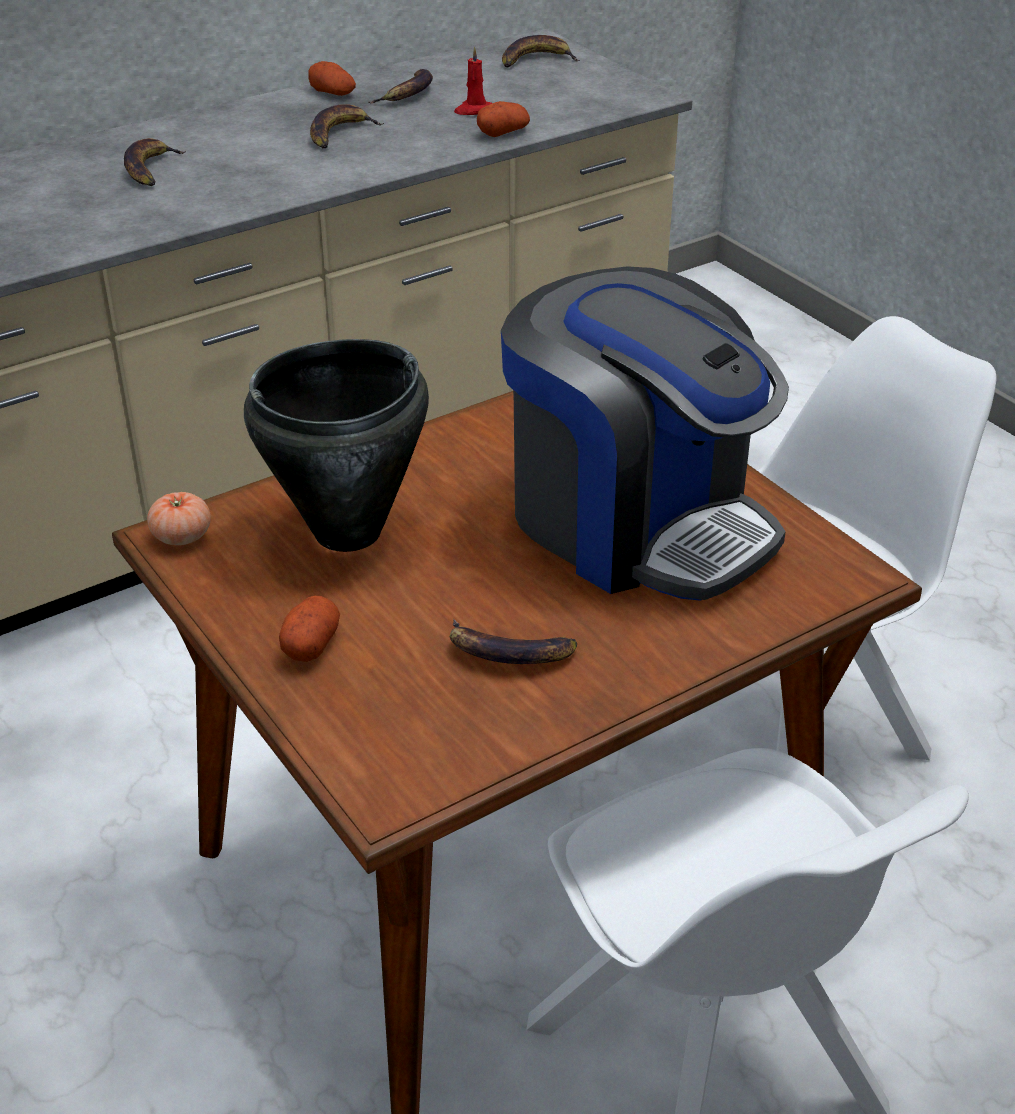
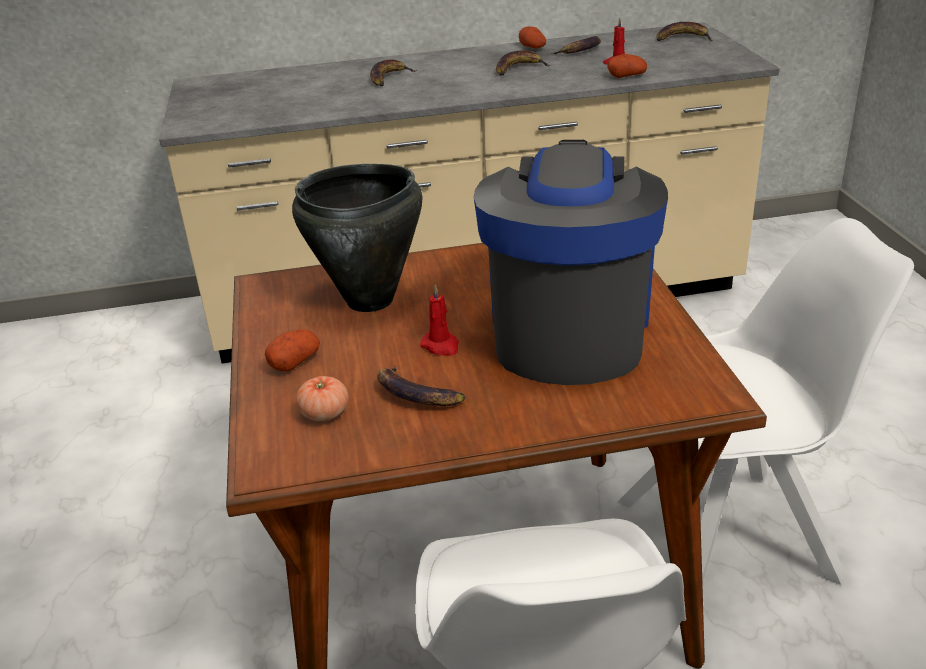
camera: 25 degrees right, 5 degrees down
(182, 536) = (269, 285): tomato -> tomato (324, 413)
(492, 579) = (441, 346): none -> red candle
(636, 523) = (568, 329): coffee machine -> coffee machine turned 150 degrees counterclockwise

